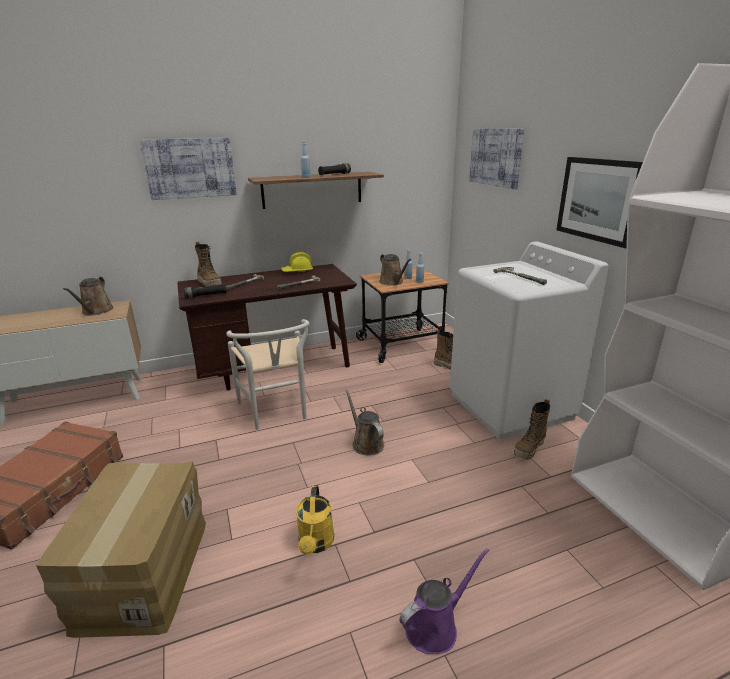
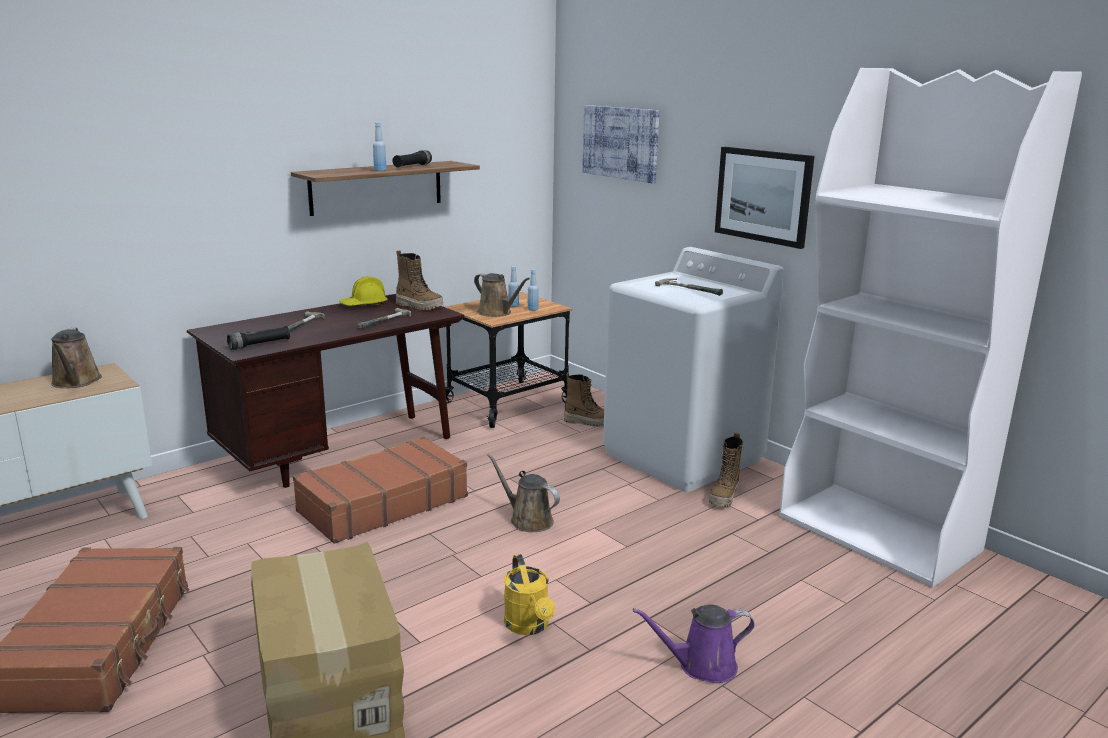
camera: 20 degrees left, 5 degrees down
(190, 168) = (211, 159): picture -> none
(210, 283) = (245, 329): boot -> boot (419, 306)
(277, 412) = (382, 504): white chair -> brown suitcase
(435, 626) = (701, 666): purple watering can -> purple watering can turned 135 degrees counterclockwise

